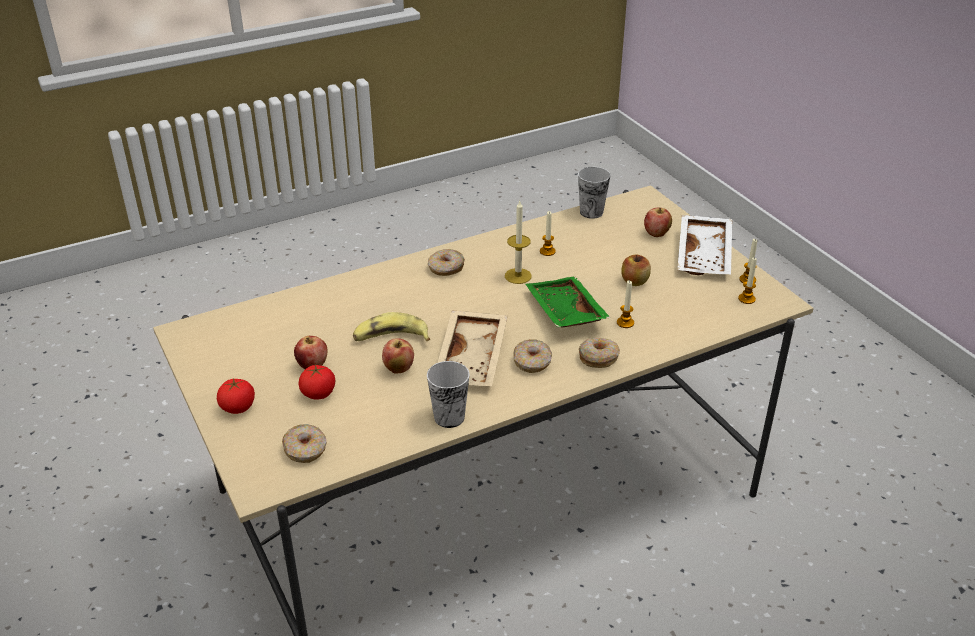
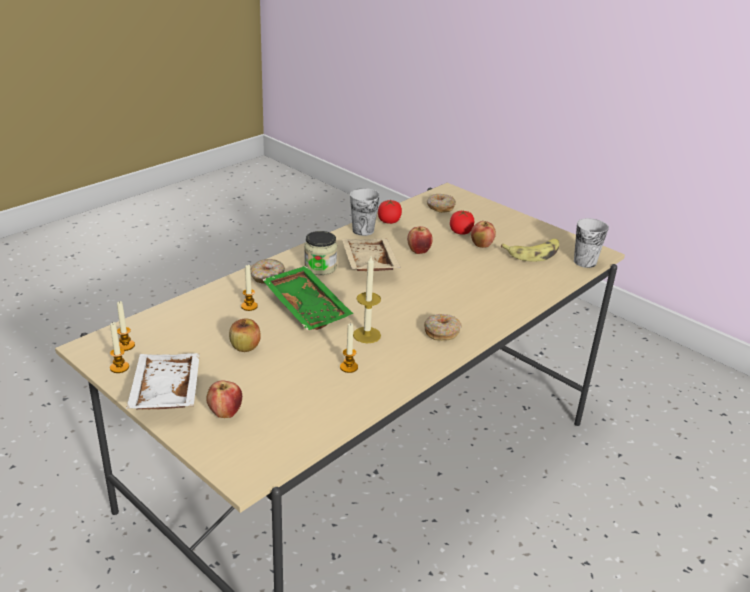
camera: 160 degrees right, 5 degrees down
(238, 407) = (503, 220): tomato -> tomato (389, 221)
(391, 338) = (441, 269): banana -> banana (533, 253)
(532, 362) = (320, 267): donut -> jar
(591, 212) = (315, 433): cup -> cup (585, 262)

